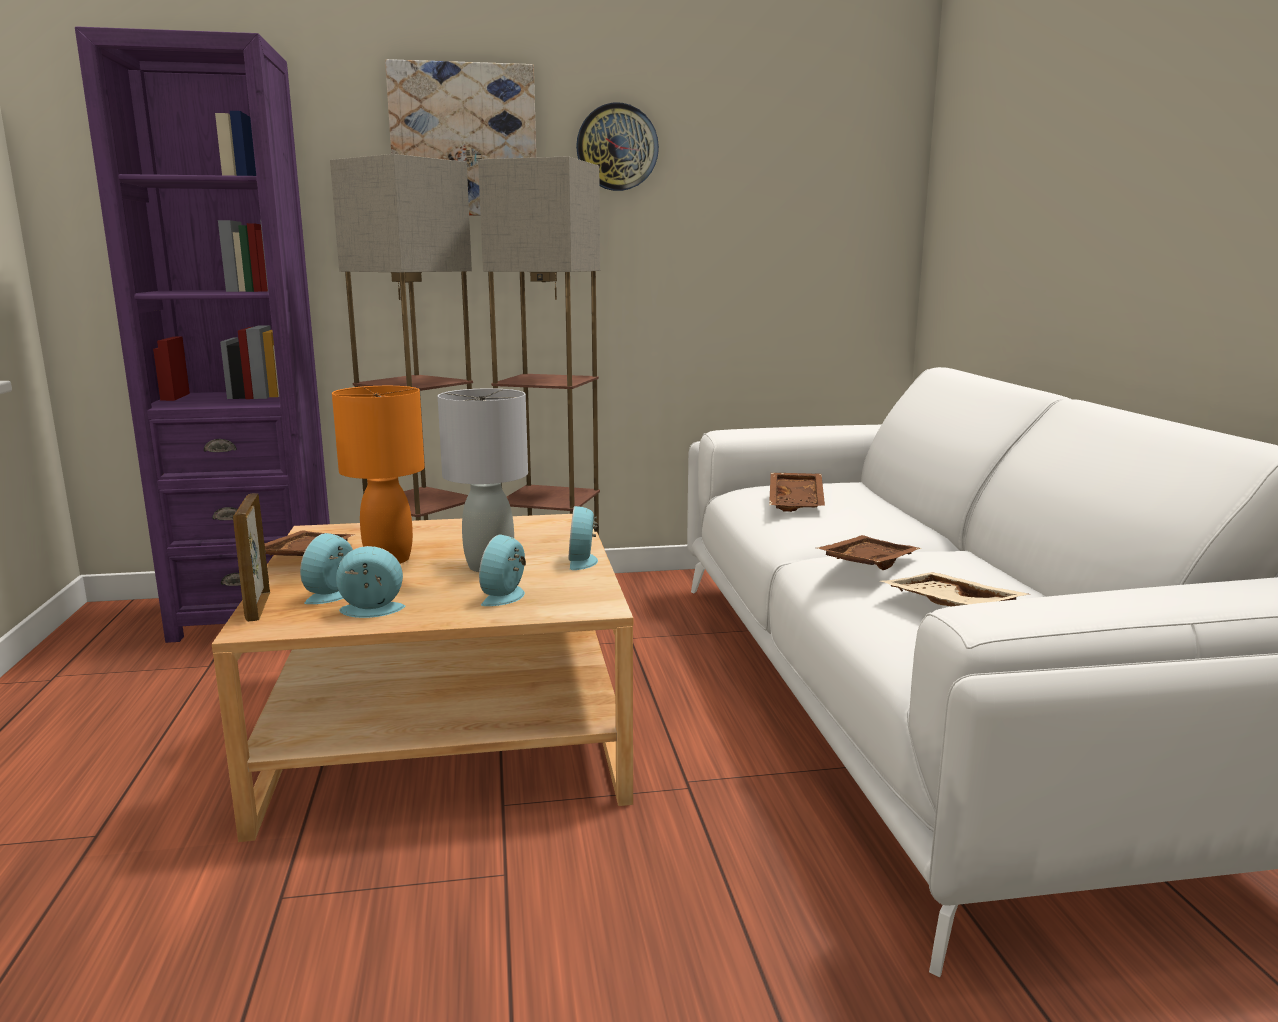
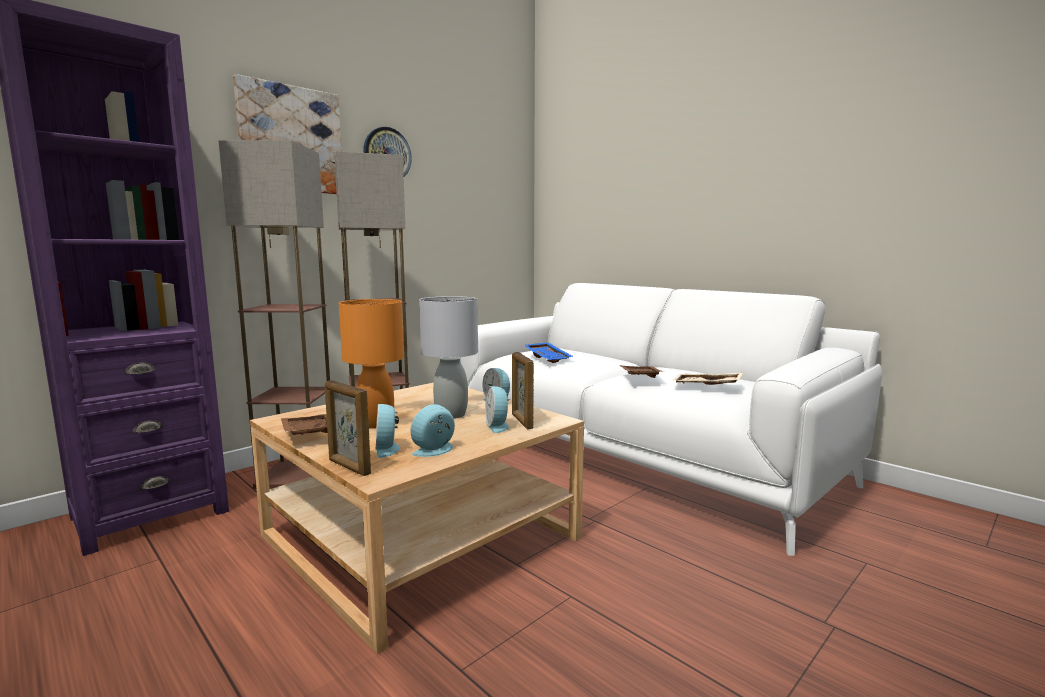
camera: 35 degrees left, 5 degrees down
(548, 597) = (522, 421): none -> picture frame
(797, 502) = (548, 358): brown tray -> blue tray

